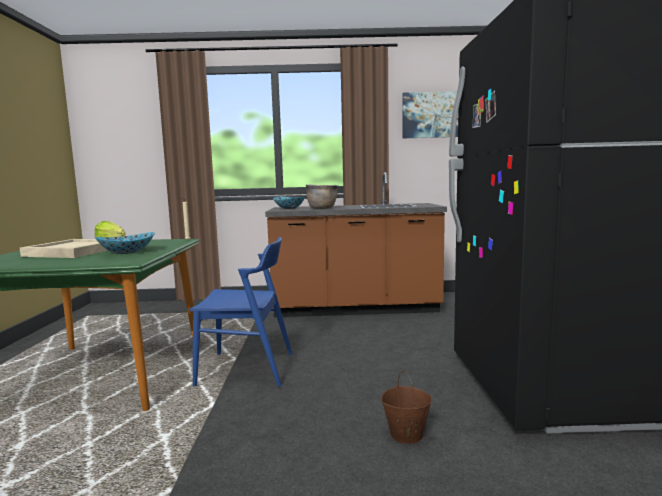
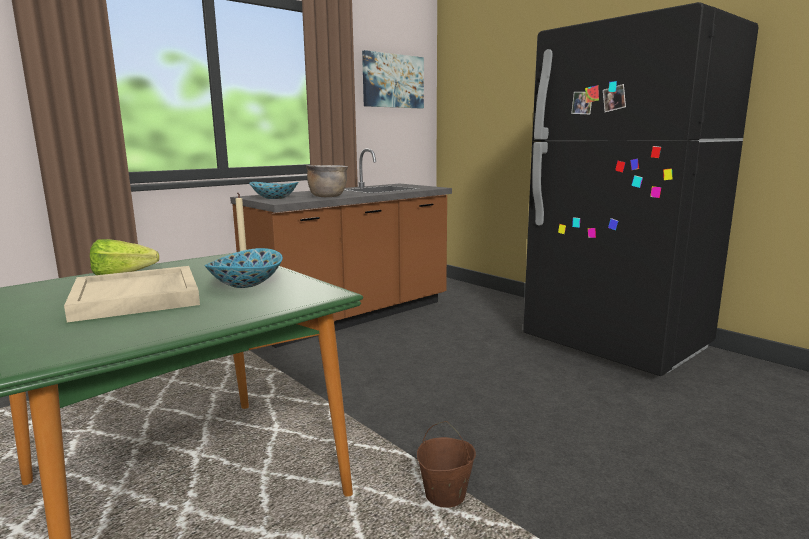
camera: 40 degrees left, 5 degrees up
(246, 369) = (368, 411): blue chair -> none
(406, 434) = (601, 409): brown bucket -> brown bucket (445, 496)

